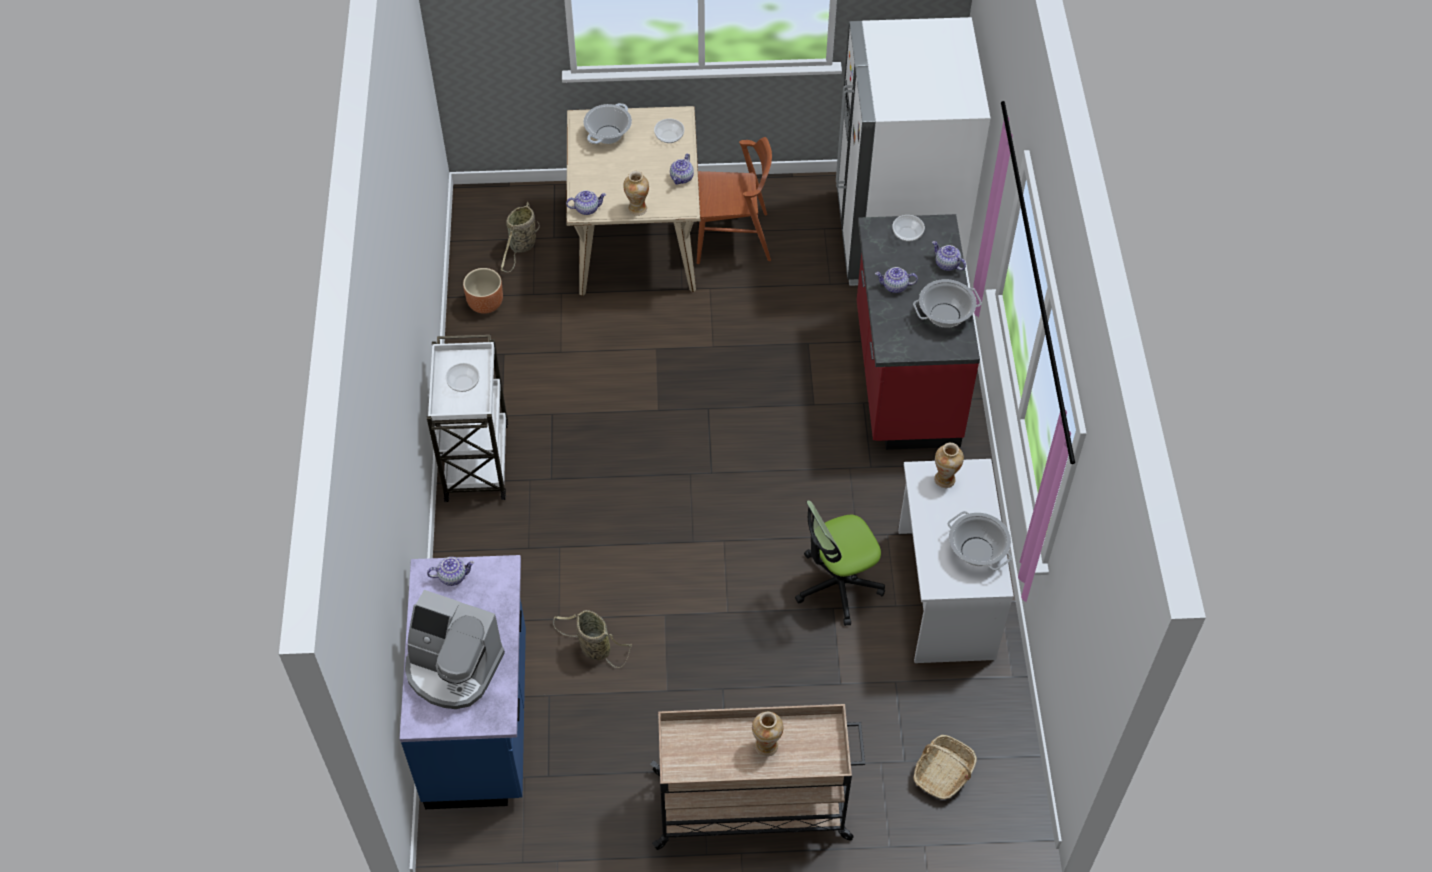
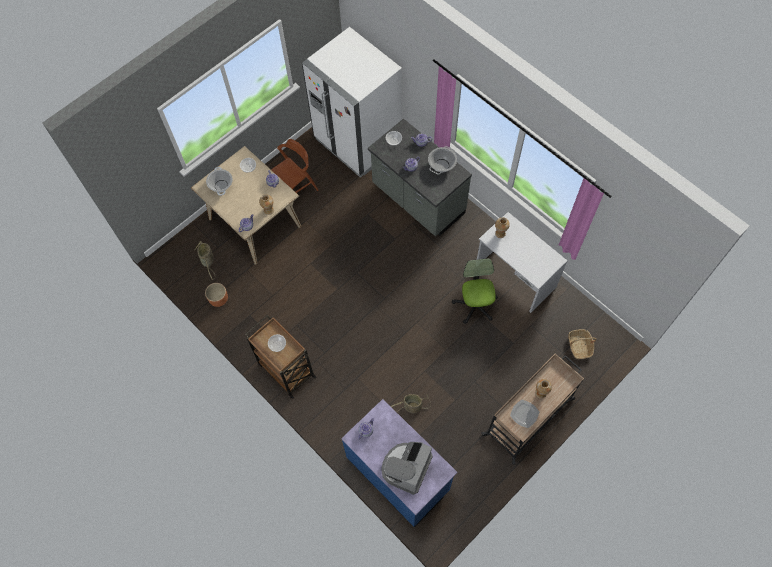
camera: 40 degrees left, 10 degrees up
(453, 668) = (406, 468): coffee machine -> coffee machine turned 135 degrees clockwise
(476, 459) = (286, 369): white cart -> brown cart
(709, 753) = (524, 414): none -> plate
(837, 585) = (475, 305): office chair -> office chair turned 150 degrees clockwise
(904, 377) = (417, 200): red counter -> grey counter
(976, 551) = (538, 253): cooking pot -> none

